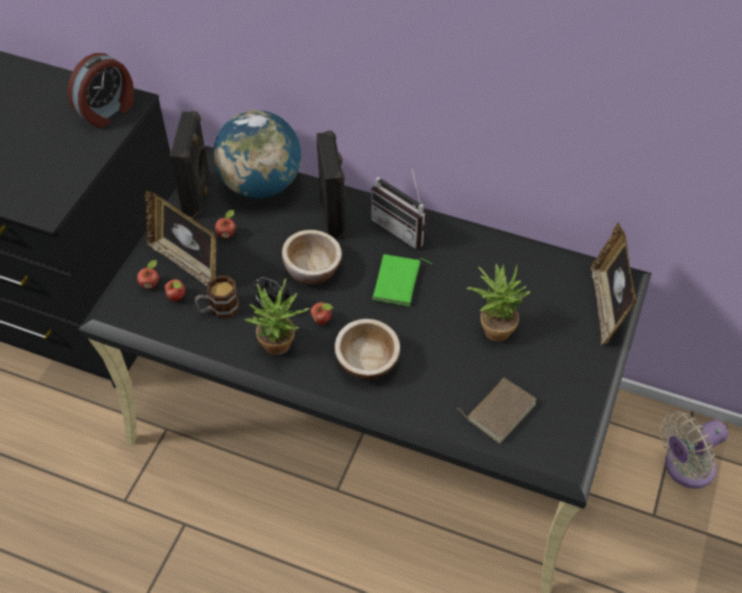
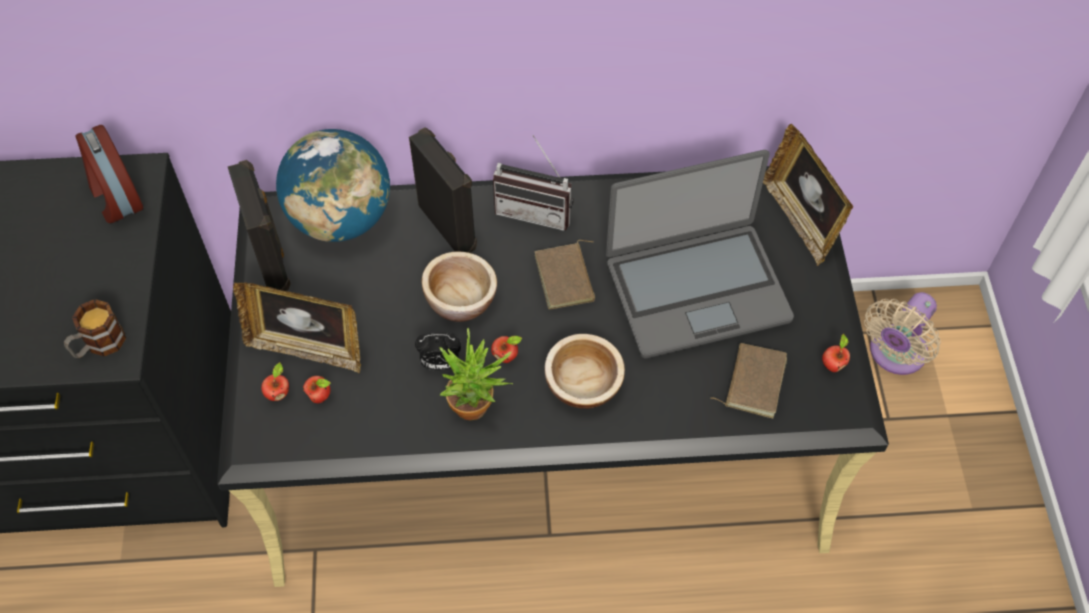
camera: 25 degrees left, 5 degrees up
(108, 111) = (115, 196): alarm clock -> alarm clock turned 135 degrees clockwise
(218, 309) = (378, 391): mug -> mug (99, 345)
(227, 234) = (335, 295): apple -> apple (832, 365)
(398, 283) = (567, 278): green book -> brown book
(493, 327) = (696, 289): potted plant -> laptop

